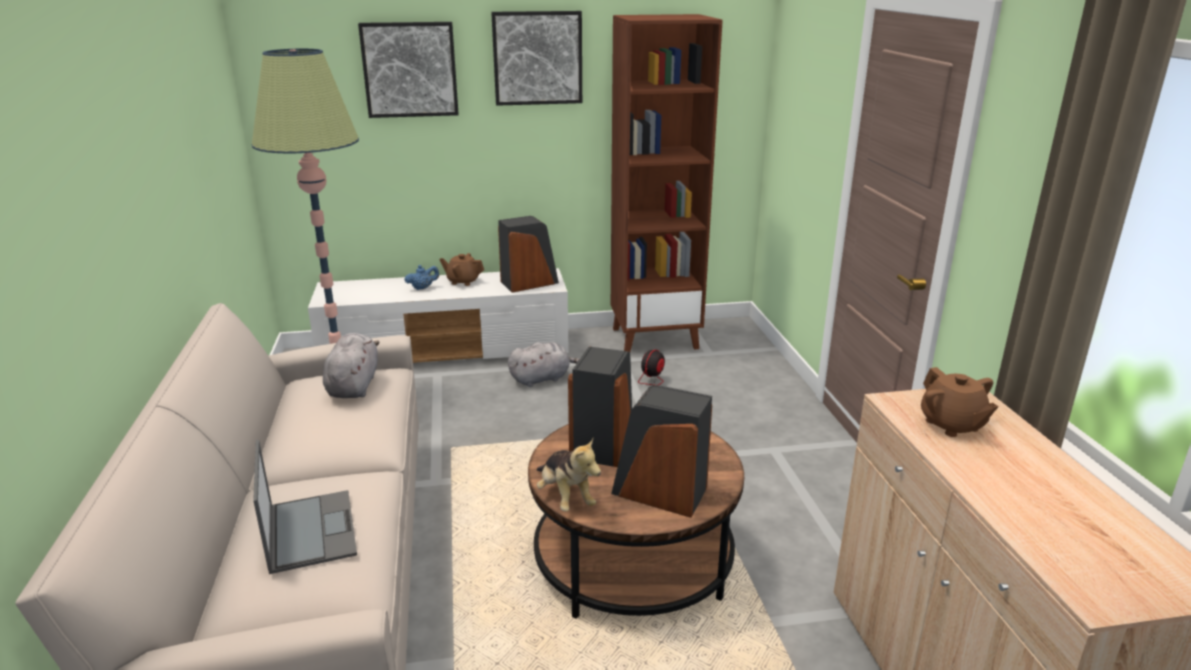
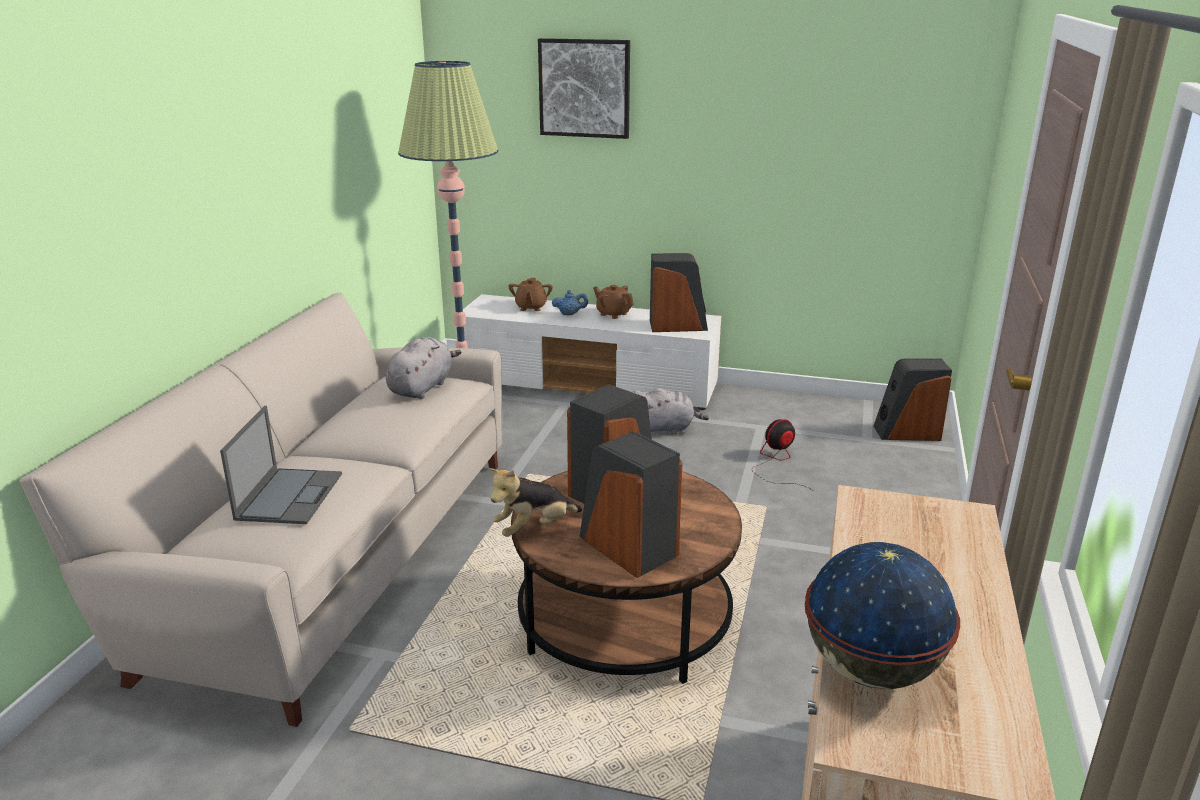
camera: 25 degrees right, 0 degrees up
(537, 58) = (716, 82): picture -> none
(565, 497) = (534, 528): plush toy -> plush toy turned 60 degrees clockwise
(655, 338) = (816, 411): brown bookcase -> none
(734, 341) = (907, 432): none -> speaker
(952, 425) = (903, 537): brown teapot -> brown teapot (531, 307)
(1045, 538) = (872, 669): none -> globe

